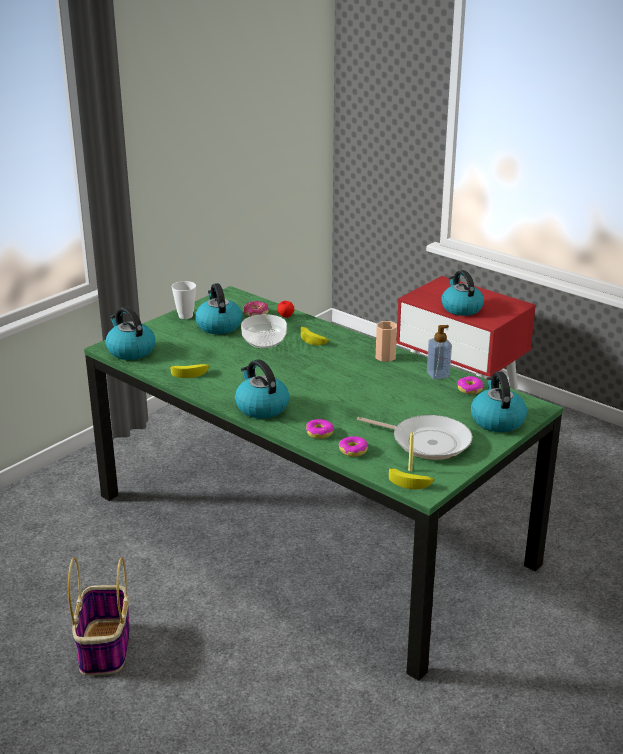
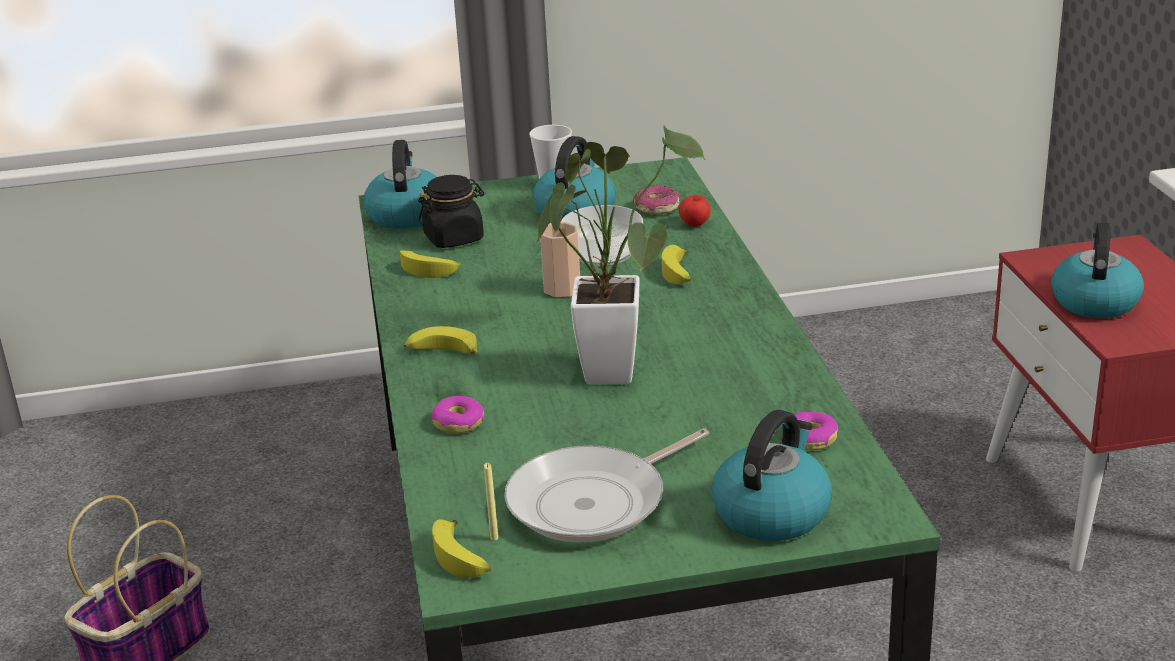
camera: 40 degrees right, 0 degrees up
(177, 355) = (454, 238): none -> black jar
(261, 407) = (441, 352): kettle -> banana
(347, 388) = (611, 366): none -> potted plant
(353, 450) = (462, 470): donut -> none
(385, 357) = (750, 335): cup -> cup (562, 289)
(427, 442) = (594, 502): frying pan -> frying pan turned 75 degrees clockwise
(438, 374) = (793, 394): soap dispenser -> none

